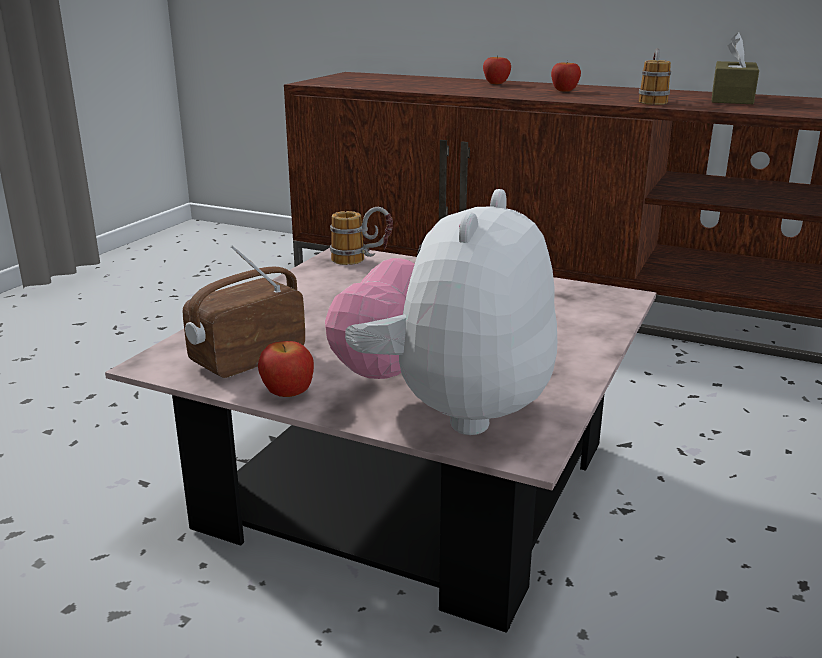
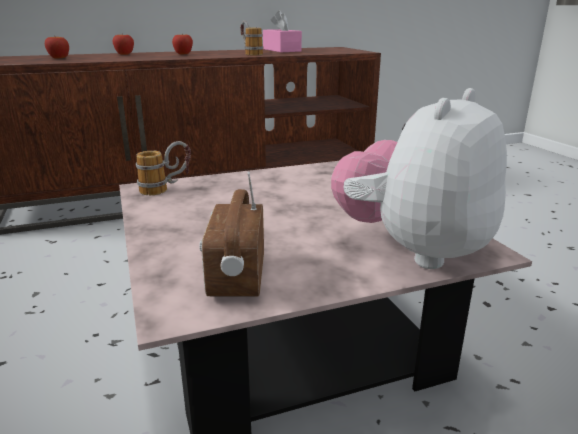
camera: 45 degrees left, 0 degrees up
(287, 392) = (314, 284): apple -> apple (59, 58)
(447, 409) = (414, 250): plush toy -> plush toy turned 60 degrees clockwise
(732, 98) = (281, 50): brown tissue box -> pink tissue box

